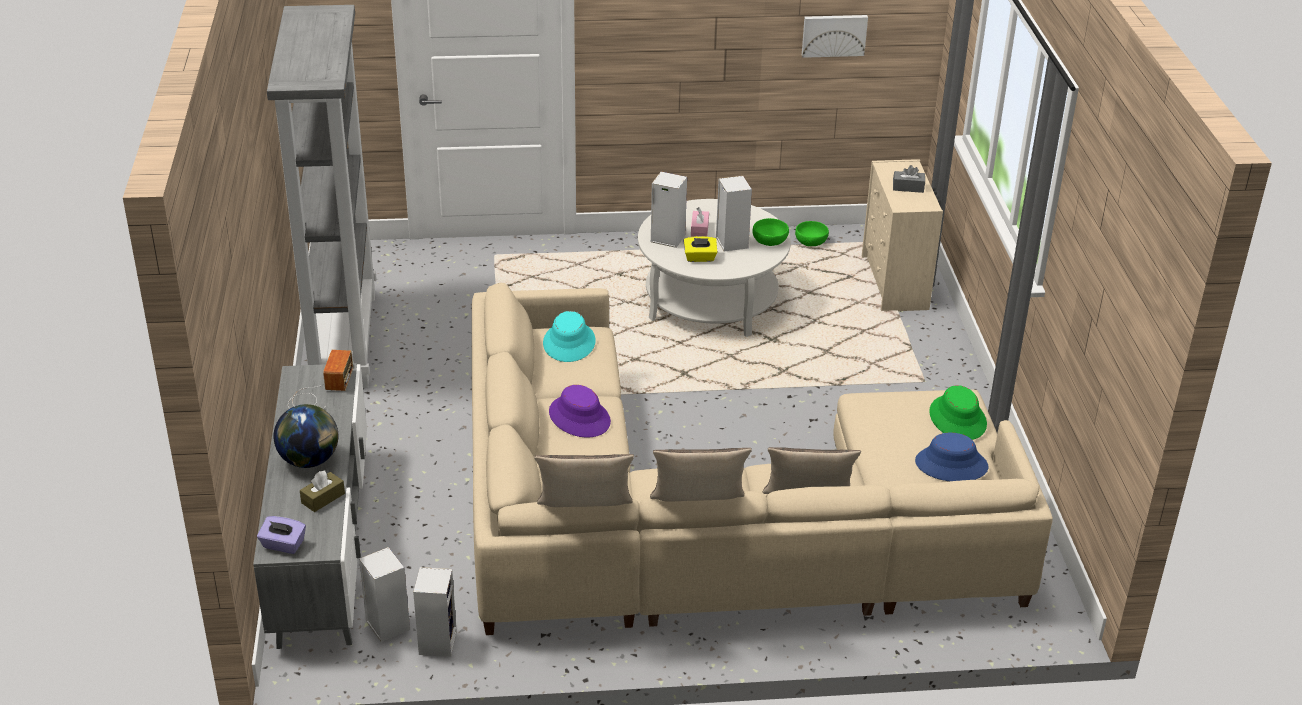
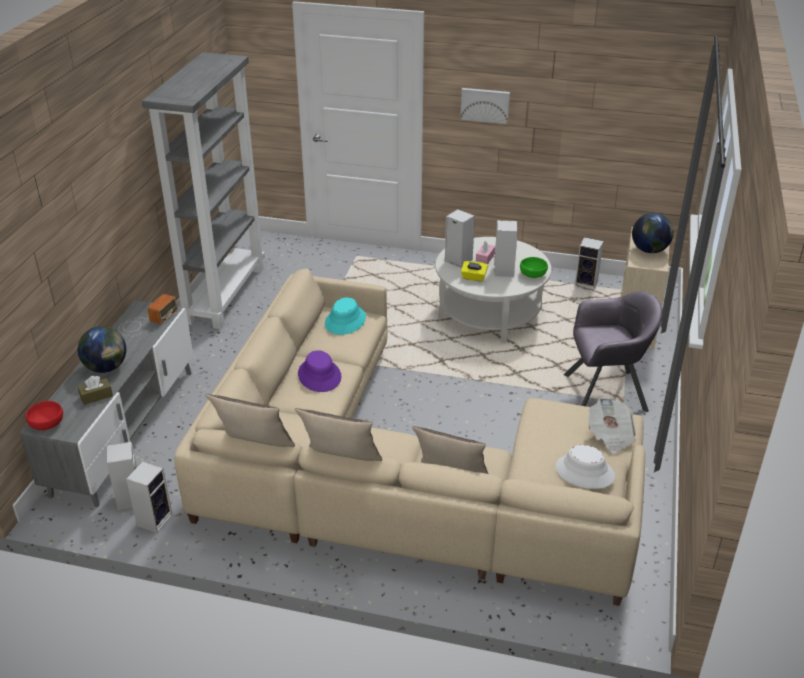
camera: 20 degrees right, 0 degrees up
(283, 545) = (47, 424): purple tissue box -> red bowl
(811, 242) = (587, 284): green bowl -> speaker
(834, 35) = (618, 126): picture -> picture (485, 105)
(899, 374) = (606, 393): none -> grey armchair
(908, 187) = (649, 250): grey tissue box -> globe
(951, 465) = (584, 472): blue hat -> white hat
(958, 418) = (610, 436): green hat -> newspaper

